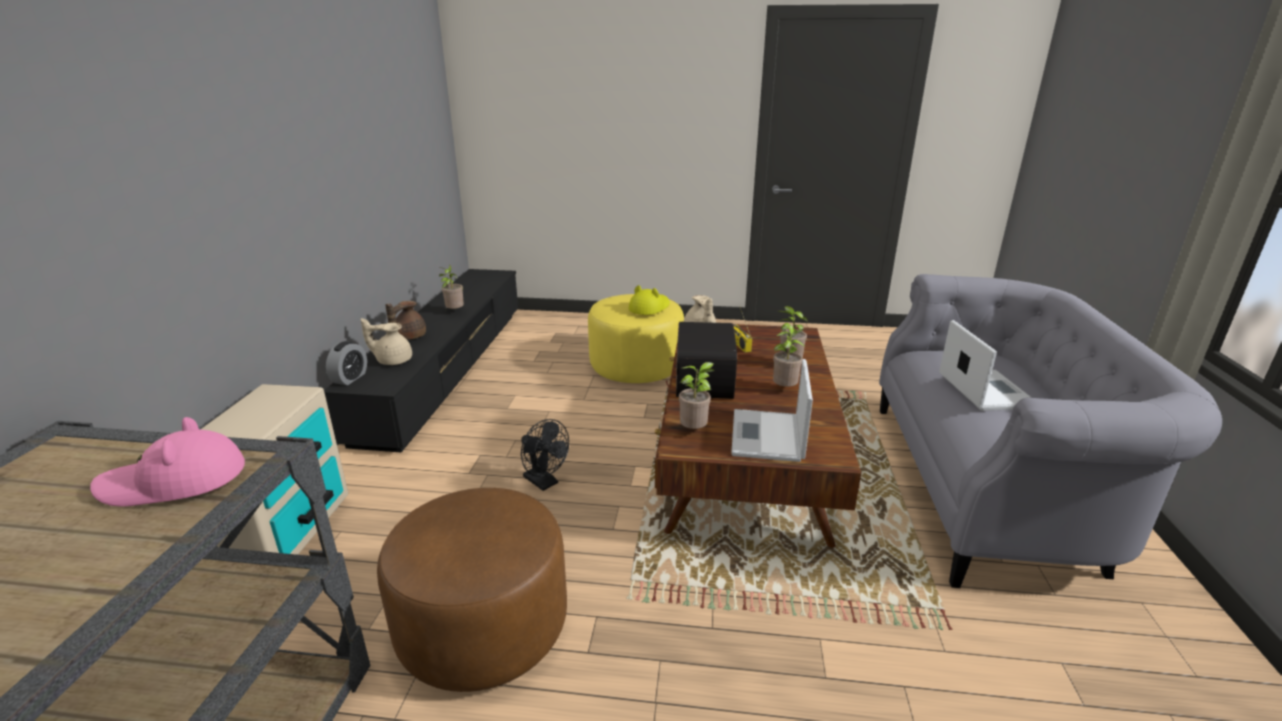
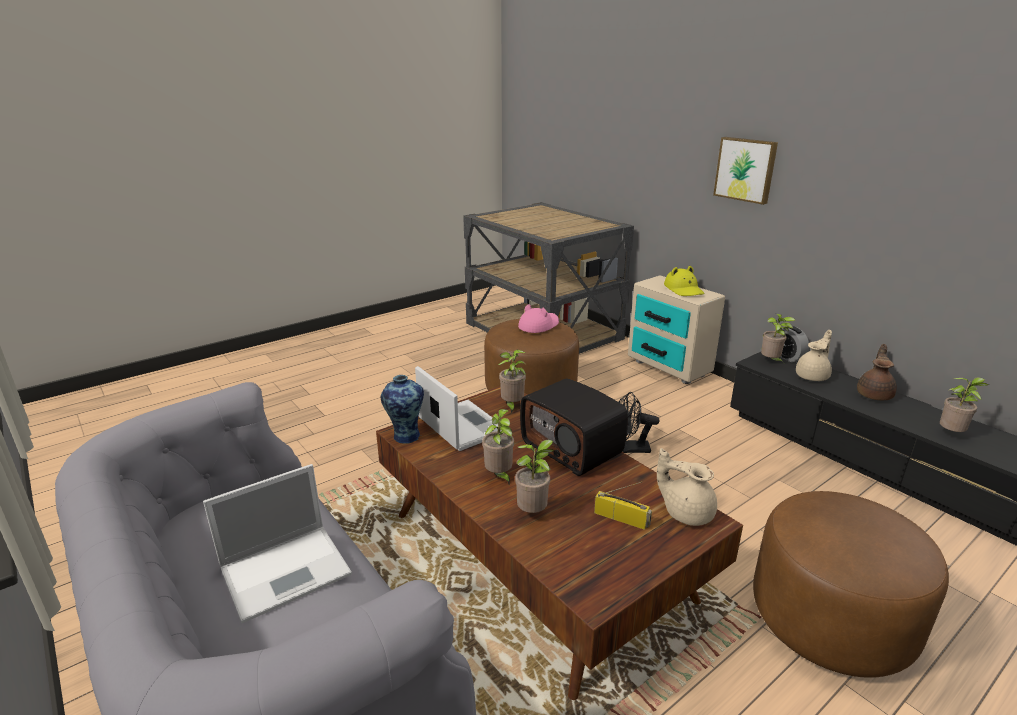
camera: 135 degrees right, 0 degrees up
(174, 481) = (554, 231): pink hat -> pink hat (538, 325)
(194, 196) = (746, 169): none -> picture
(372, 382) = (771, 362): none -> potted plant
(408, 337) = (874, 394): brown teapot -> brown teapot turned 45 degrees clockwise
(636, 367) = (831, 619): yellow ottoman -> brown ottoman
(649, 307) = (831, 534): yellow hat -> yellow hat (684, 289)
(833, 451) = (405, 436): none -> vase
(985, 390) = (288, 570): laptop -> laptop turned 75 degrees counterclockwise

